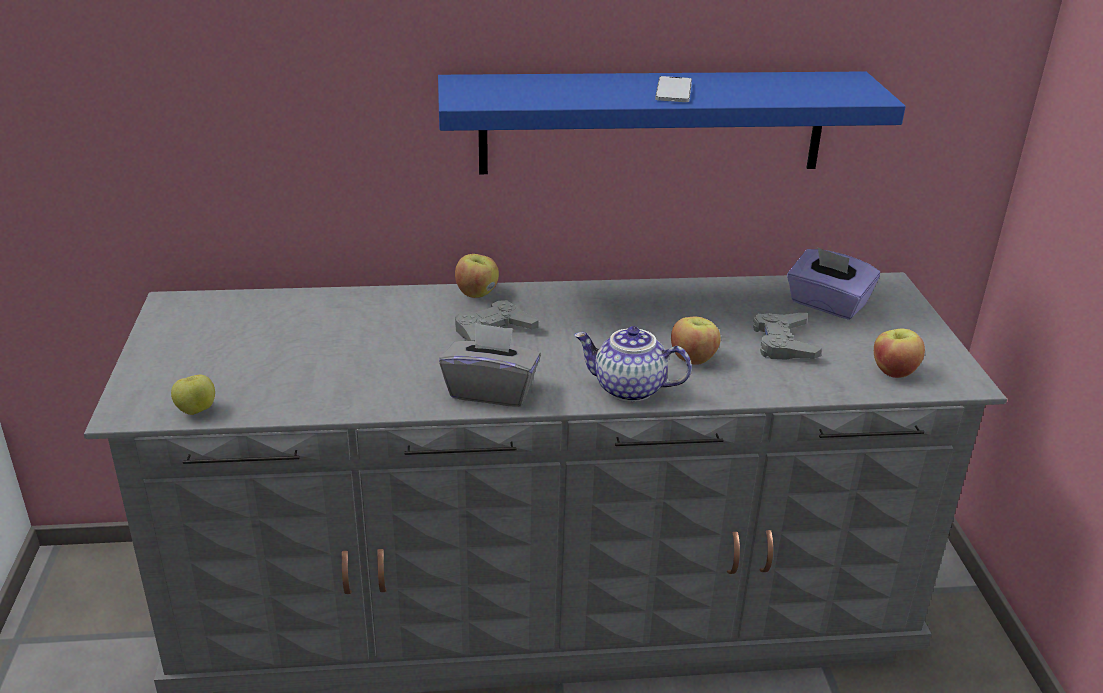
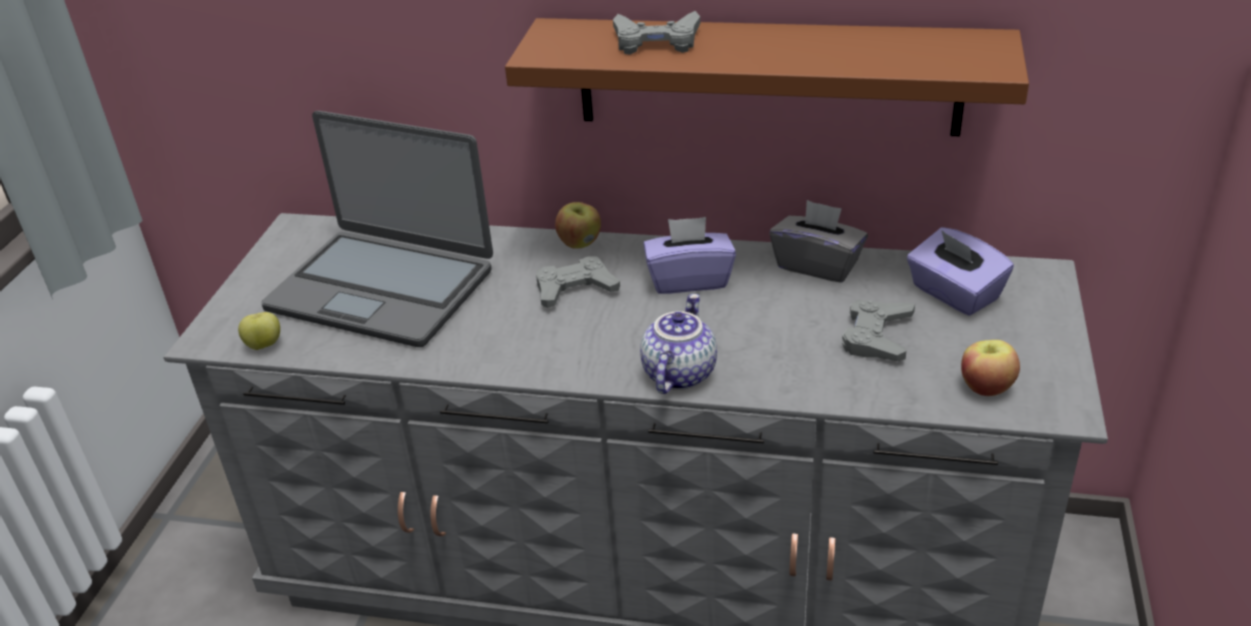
camera: 20 degrees right, 5 degrees up
(298, 348) = (382, 288): none -> laptop
(491, 391) = (539, 357): grey tissue box -> grey tissue box (817, 265)
(568, 87) = (656, 41): none -> grey game controller
(595, 314) = (689, 279): none -> purple tissue box
(628, 389) = (677, 373): teapot -> teapot turned 75 degrees clockwise
(652, 122) = (767, 76): blue shelf -> brown shelf
(673, 91) = (767, 50): phone -> none
(693, 358) = (766, 344): apple -> none

